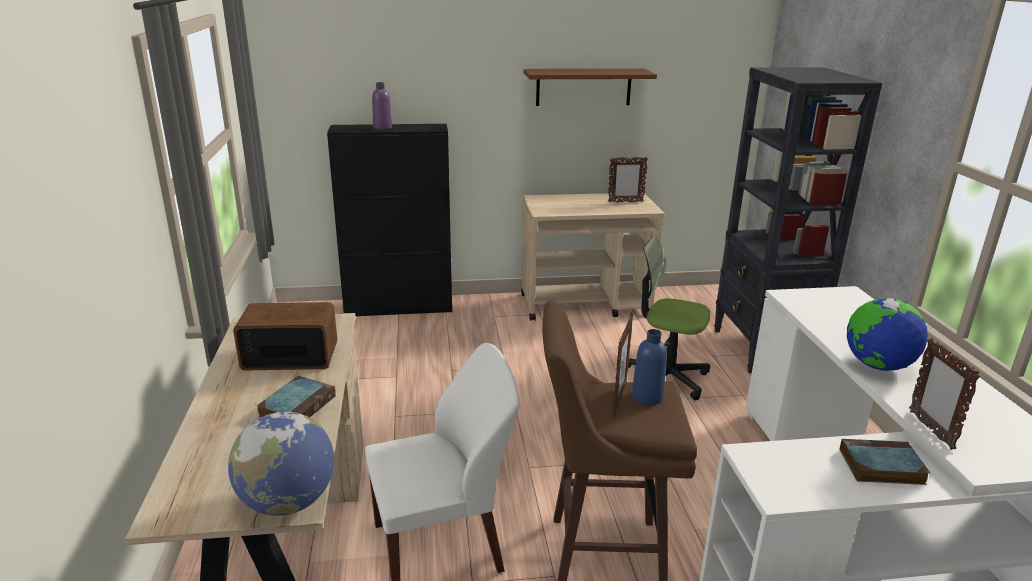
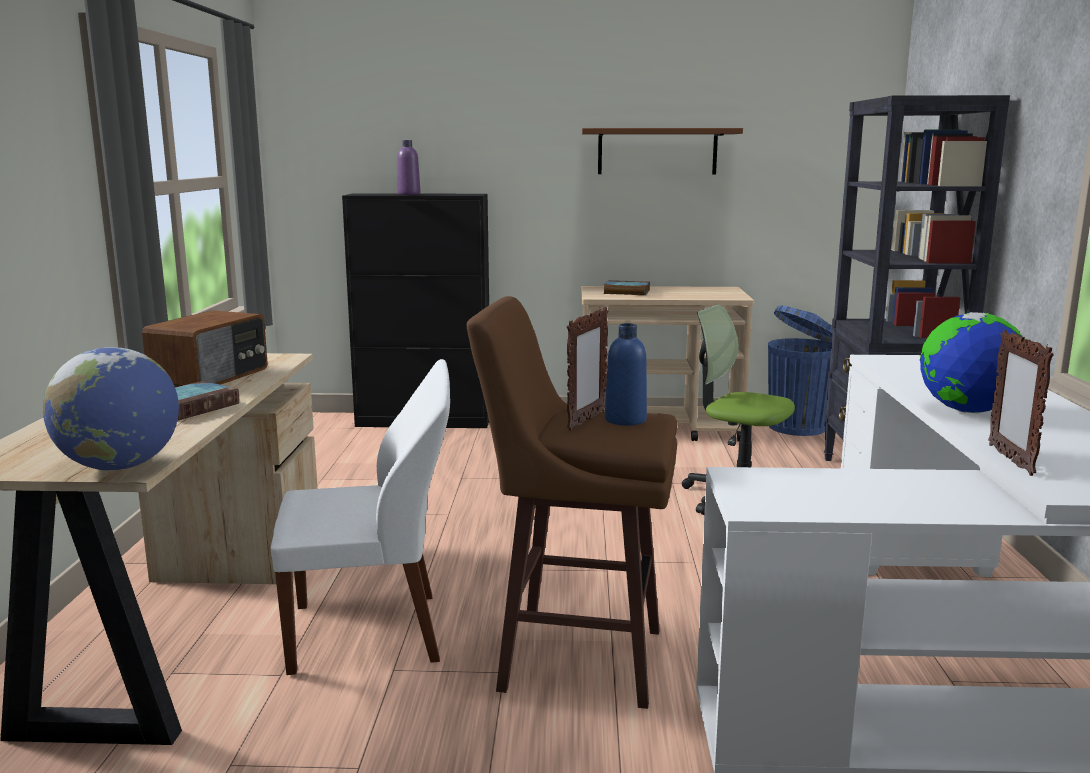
camera: 10 degrees right, 10 degrees down
(290, 356) = (212, 377): radio -> radio turned 105 degrees clockwise
(625, 202) = (708, 292): picture frame -> none
(686, 296) = (798, 427): none -> blue trash can
(880, 467) = (921, 494): book -> book (625, 292)

